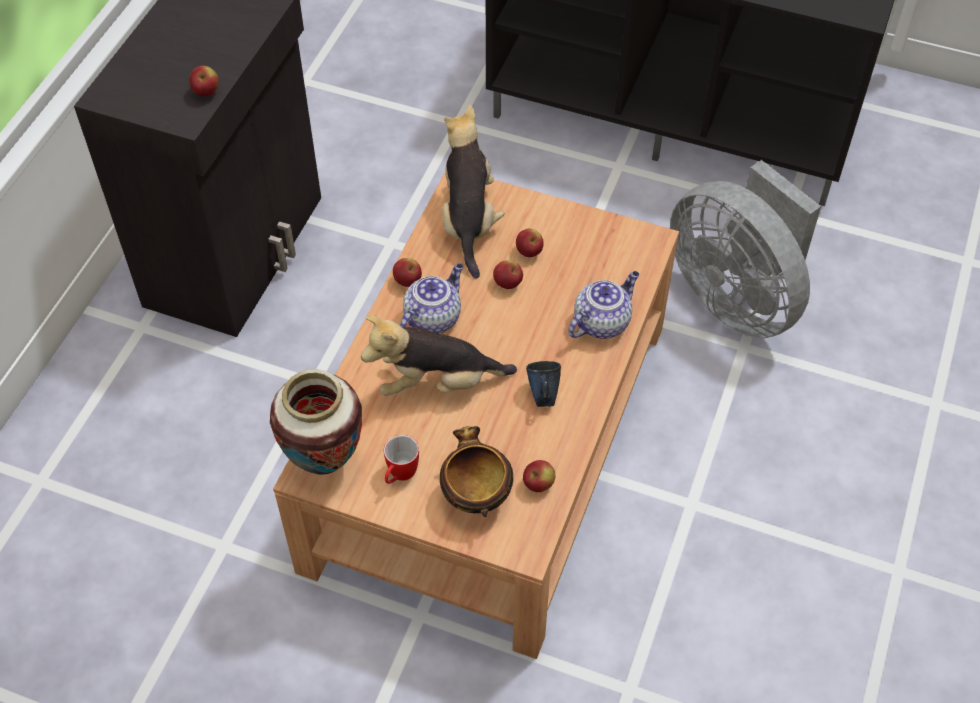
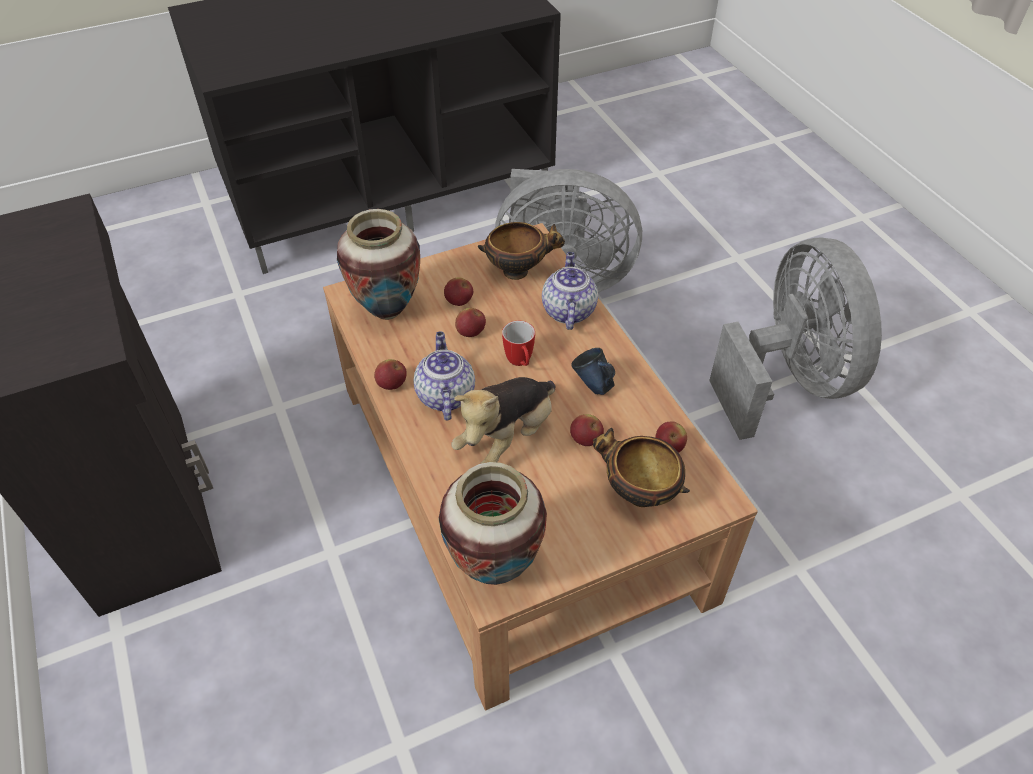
camera: 45 degrees left, 5 degrees down
(206, 92) = (89, 315): apple -> apple (585, 440)
(399, 476) = (567, 528): mug -> mug (520, 363)
(469, 221) = (387, 311): plush toy -> vase
(605, 260) = (518, 271): none -> bowl
(827, 547) = (786, 380): none -> grey fan

